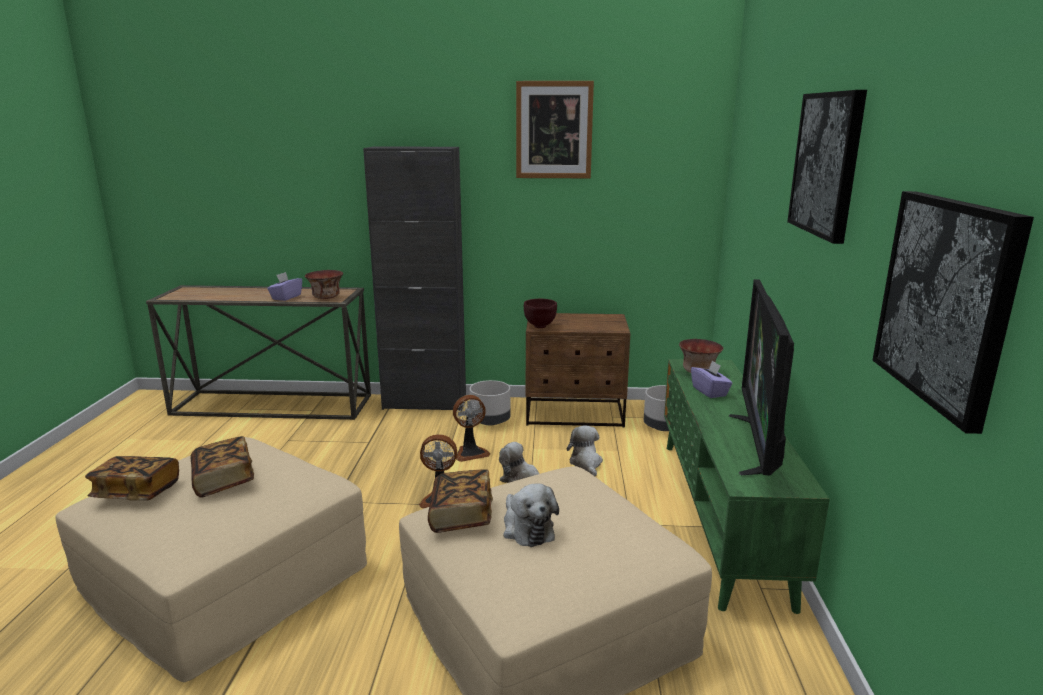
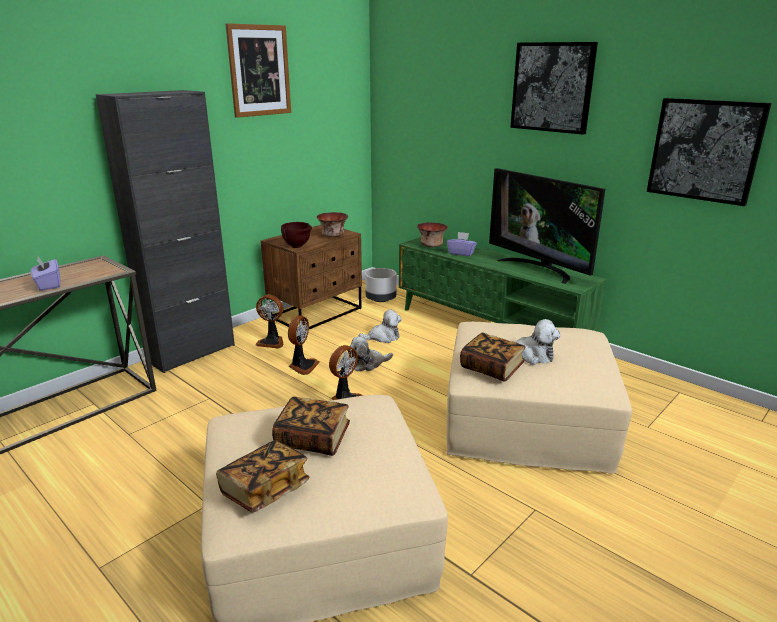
camera: 50 degrees left, 5 degrees up
(326, 297) = (98, 272): bowl -> bowl (333, 236)
(490, 421) = (272, 342): grey planter -> fan
(586, 463) = (383, 337): plush toy -> plush toy turned 135 degrees clockwise

